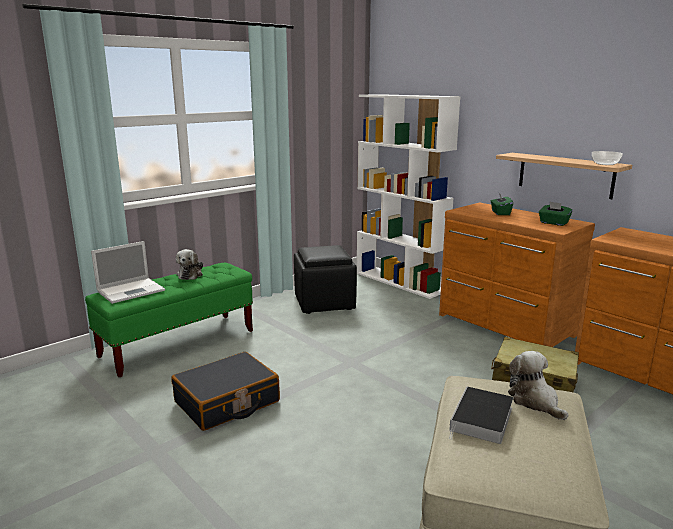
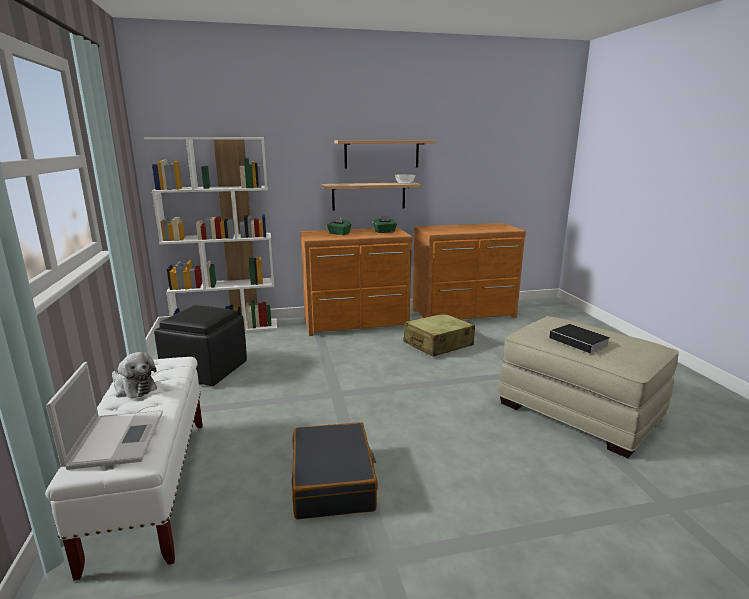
camera: 60 degrees left, 0 degrees up
(179, 343) = (152, 487): green bench -> white bench
(535, 401) = (562, 324): plush toy -> none
(590, 121) = (382, 154): none -> shelf

